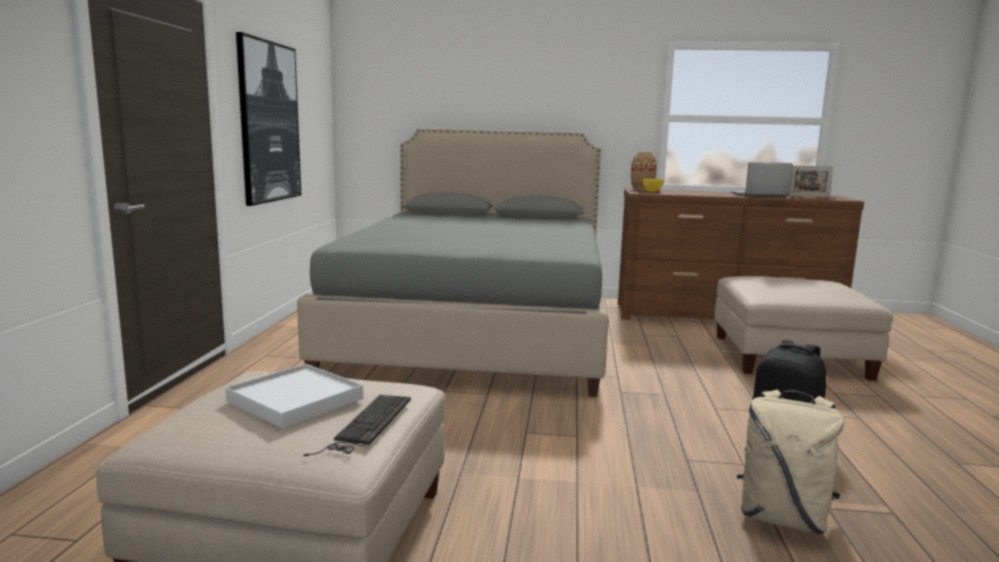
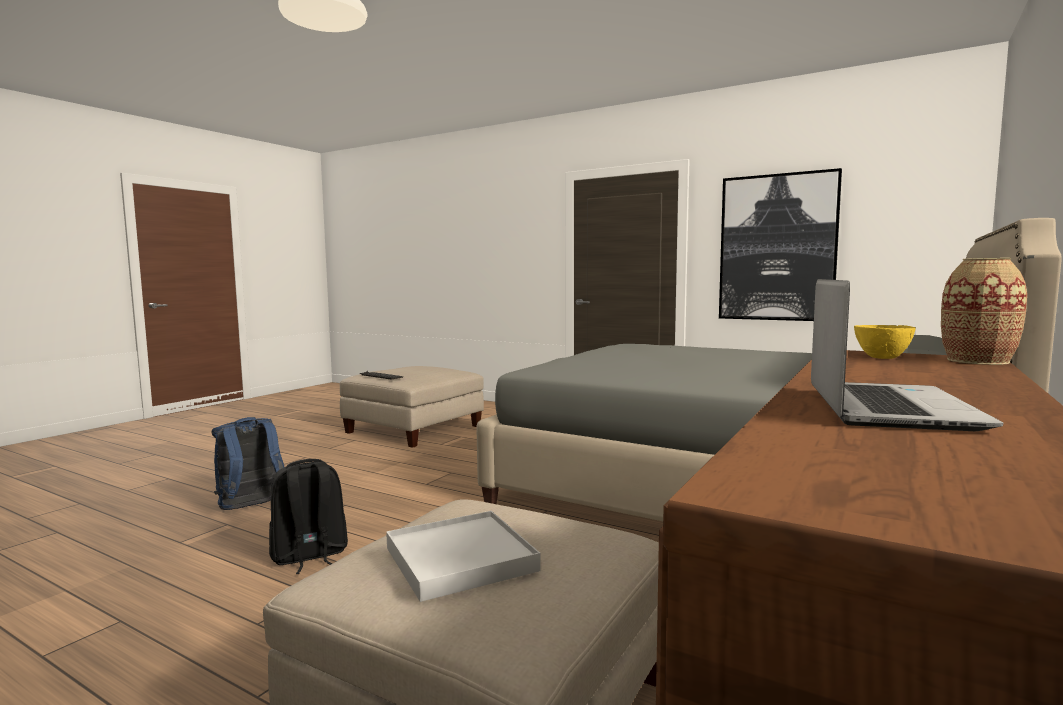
camera: 115 degrees right, 5 degrees down
(295, 400) = (417, 370): white tray -> white tray (461, 559)
(782, 518) = (250, 507): beige backpack -> blue backpack
(808, 196) = (908, 462): picture frame -> none

